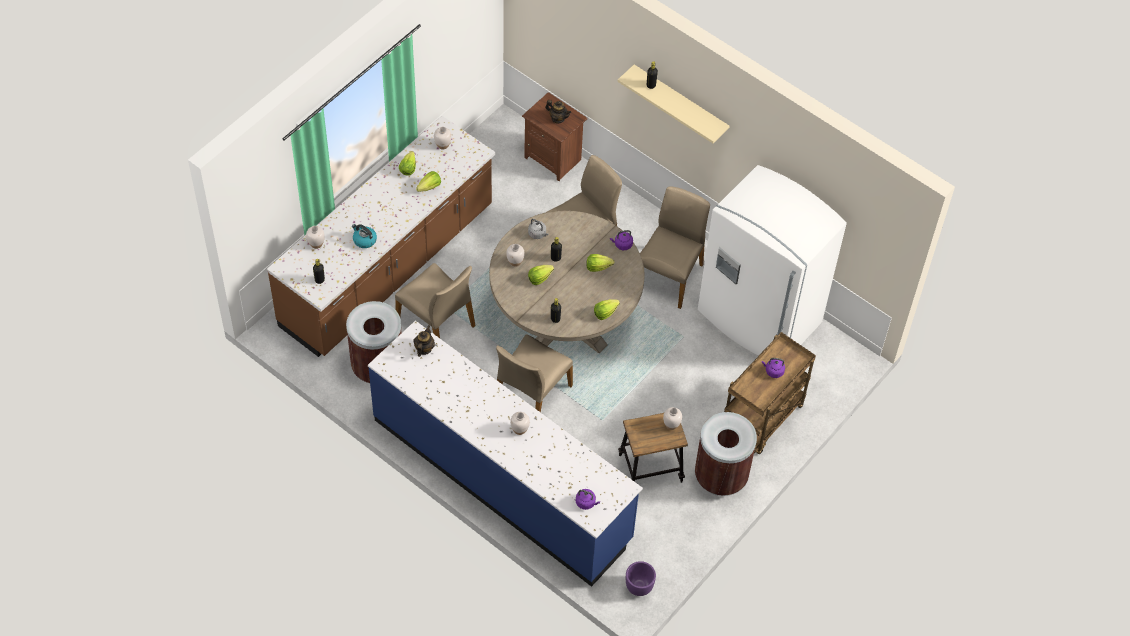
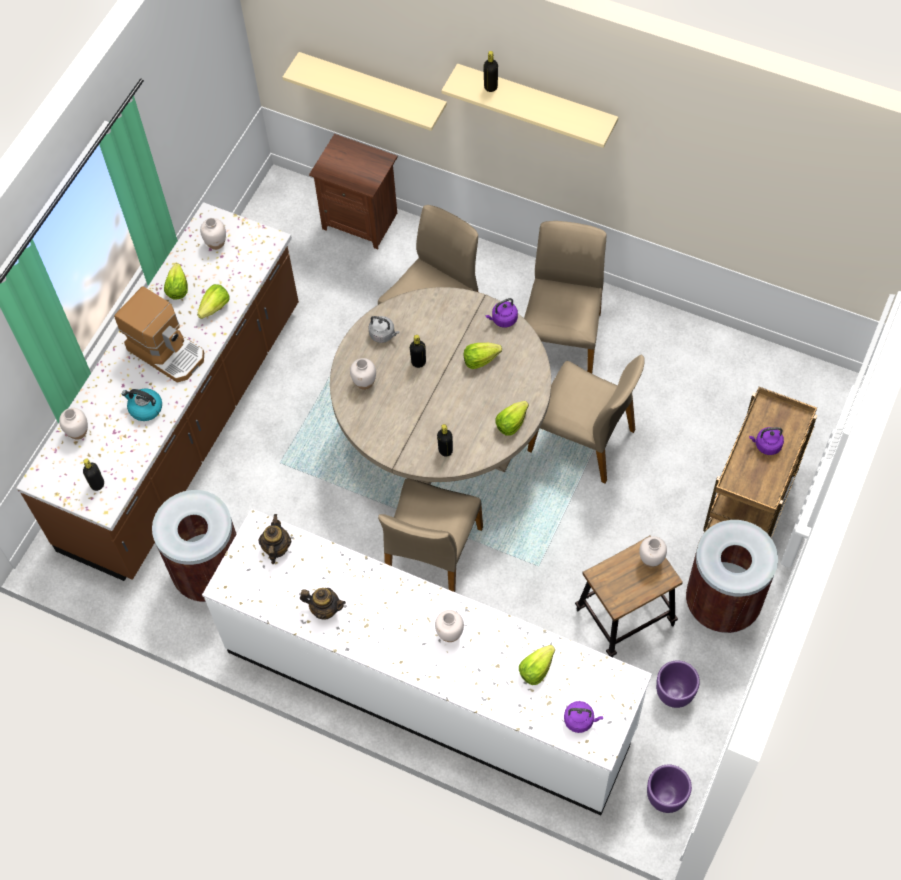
camera: 10 degrees left, 5 degrees up
(389, 207) = (167, 351): none -> coffee machine
(437, 323) = (273, 488): beige chair -> beige chair (583, 439)
(502, 479) = (429, 689): blue counter -> white counter
(539, 278) = (405, 397): lettuce -> lettuce (536, 669)
(558, 118) = (358, 166): teapot -> teapot (325, 609)
(578, 67) = (373, 88): none -> beige shelf
(668, 525) = (675, 693): none -> purple planter
(758, 318) = (696, 367): white fridge -> none

